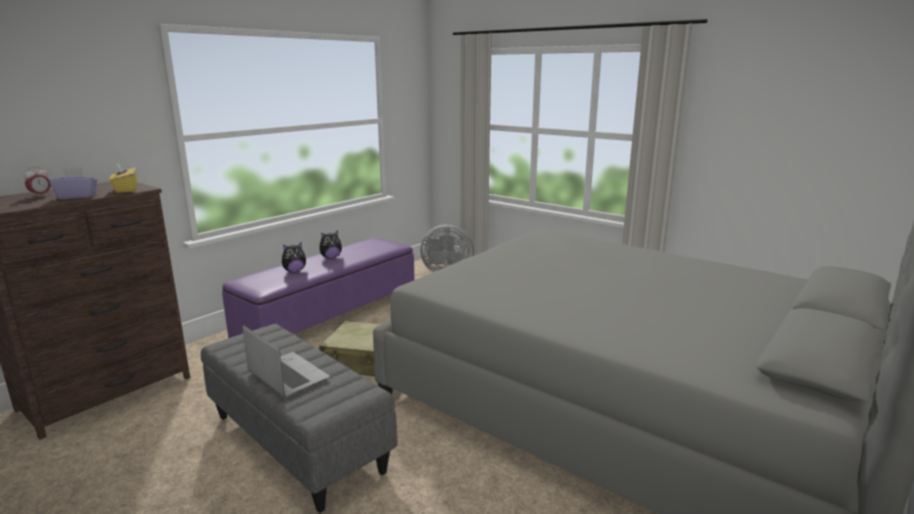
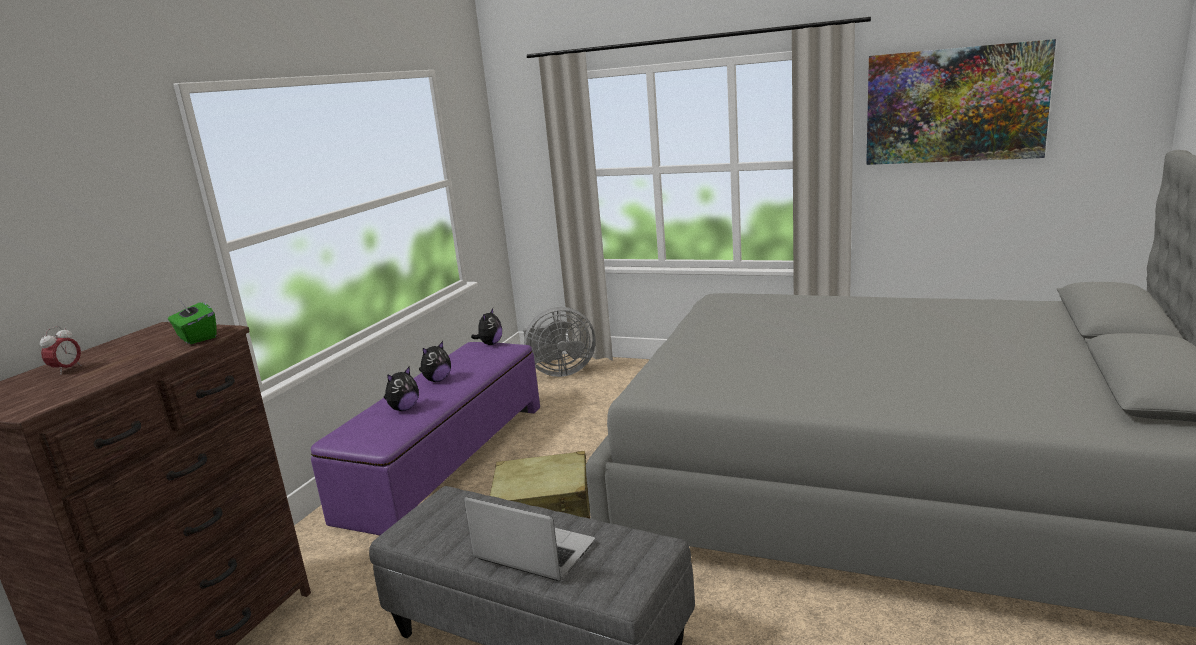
camera: 15 degrees left, 0 degrees up
(77, 196) = (135, 361): purple tissue box -> none
(126, 190) = (196, 337): yellow tissue box -> green tissue box
(385, 241) = (490, 344): none -> plush toy
(773, 101) = (954, 105): none -> picture

